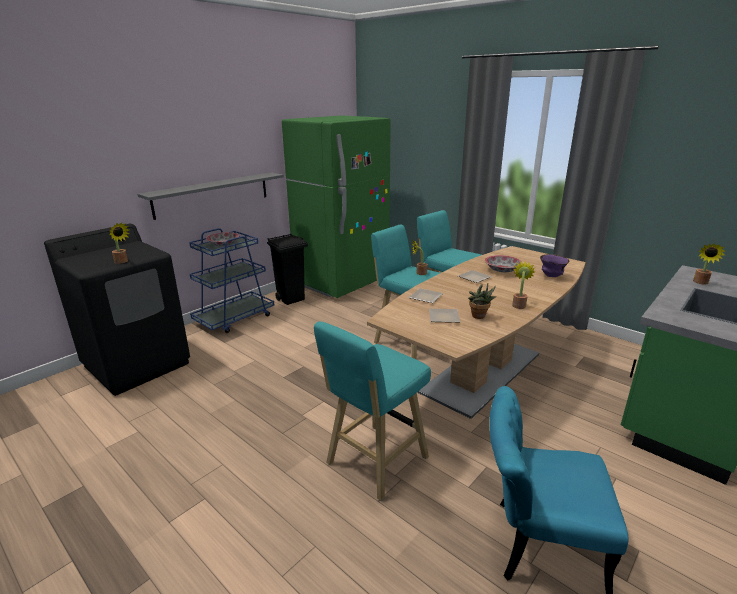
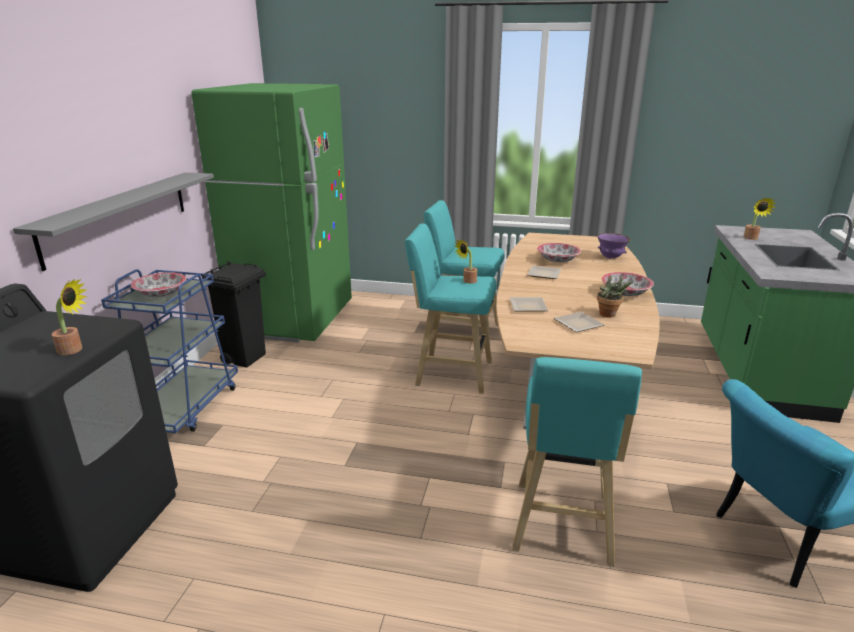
camera: 30 degrees left, 0 degrees up
(519, 304) = (625, 293): potted plant -> bowl

